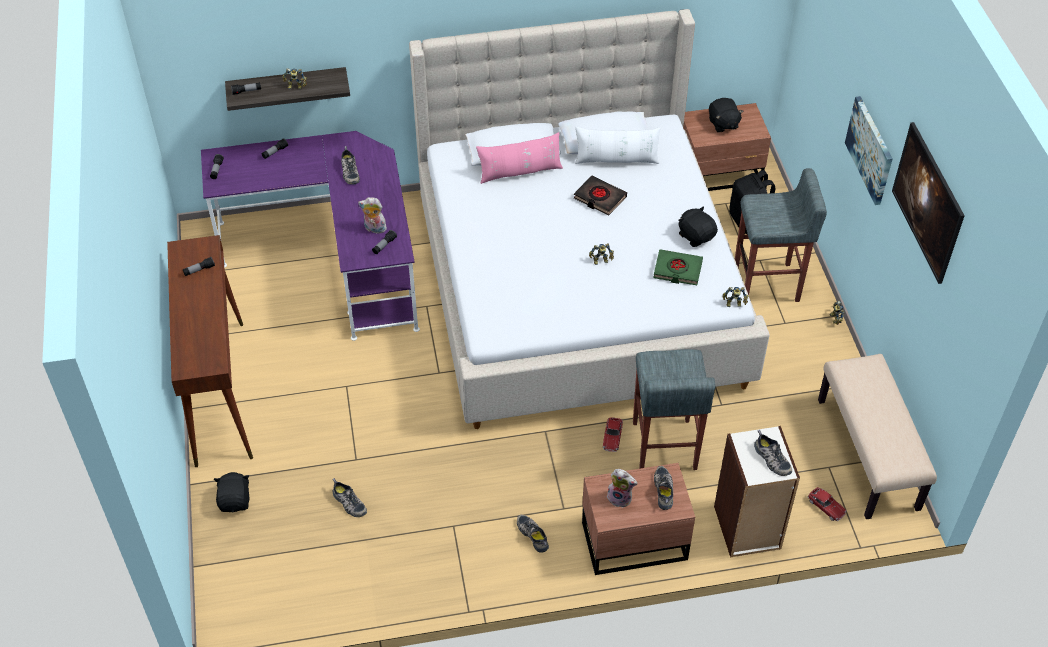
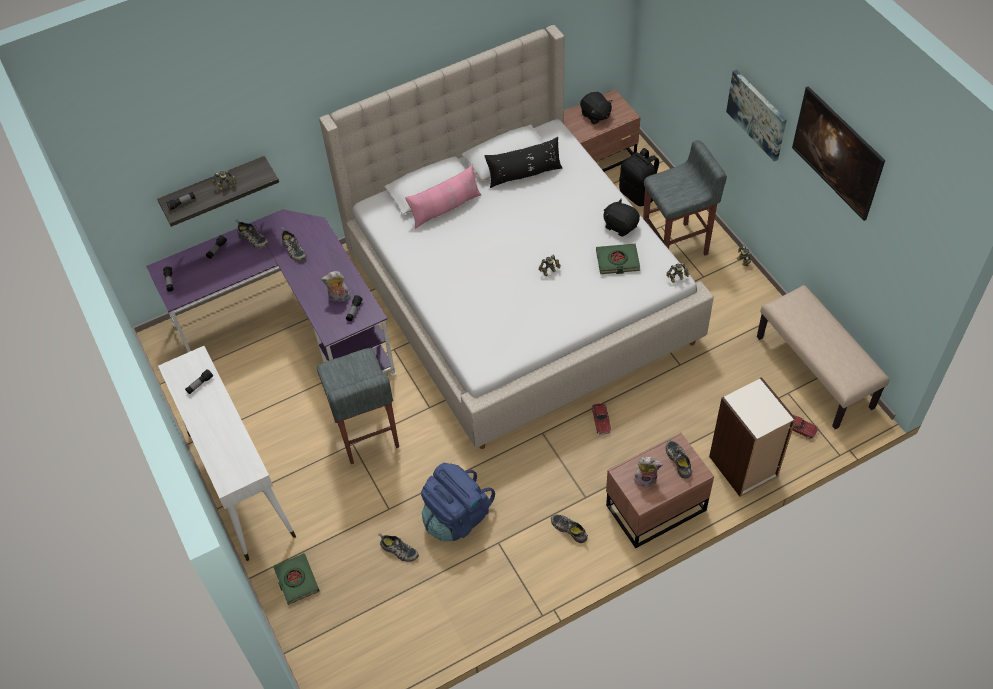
camera: 15 degrees left, 5 degrees up
(219, 391) = (240, 483): brown console table -> white console table
(235, 500) = (296, 580): black plush toy -> green book
(421, 488) = (456, 517): none -> blue backpack
(599, 198) = (524, 213): black book -> none
(616, 160) = (524, 174): white pillow -> black pillow
(663, 446) = (647, 416): grey stool -> grey stool (366, 434)
(771, 459) = (766, 409): shoe -> shoe (252, 239)

